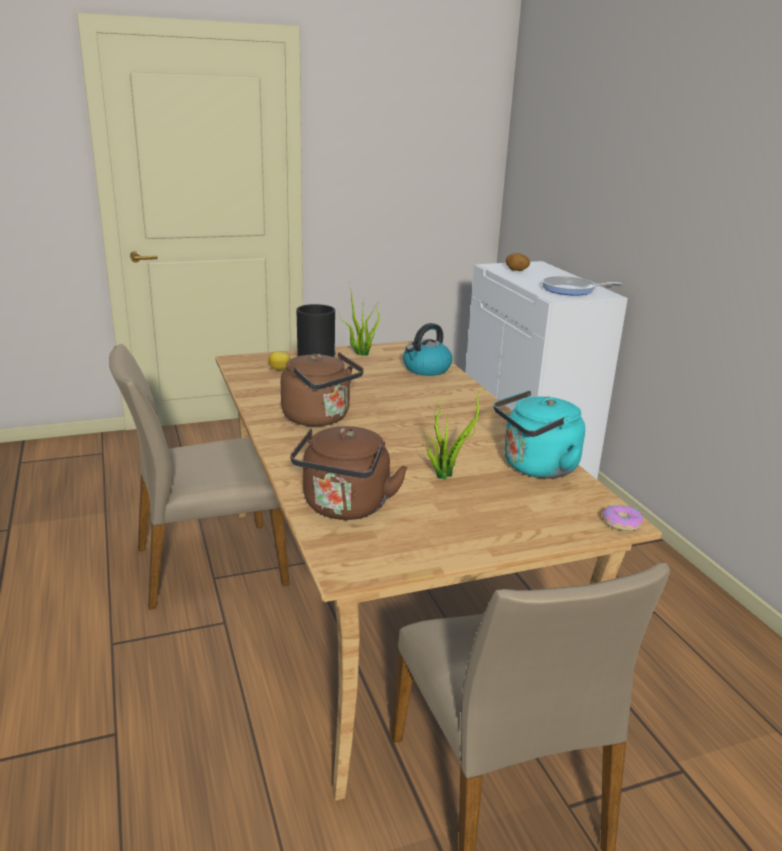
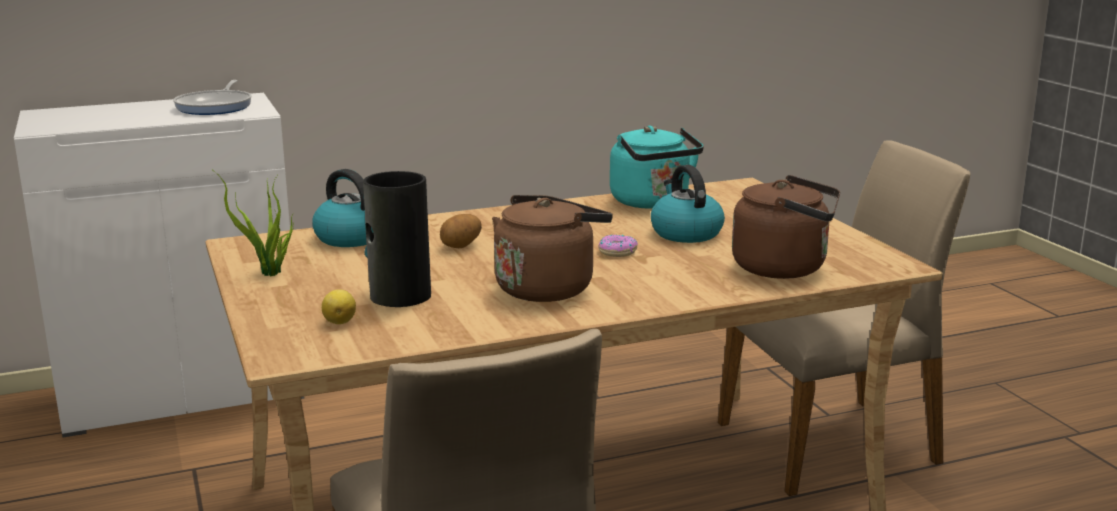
camera: 90 degrees left, 5 degrees down
(444, 474) = (685, 233): potted plant -> kettle
(516, 270) = (82, 121): potato -> potato (461, 246)
(621, 523) = (747, 185): donut -> donut (617, 252)

